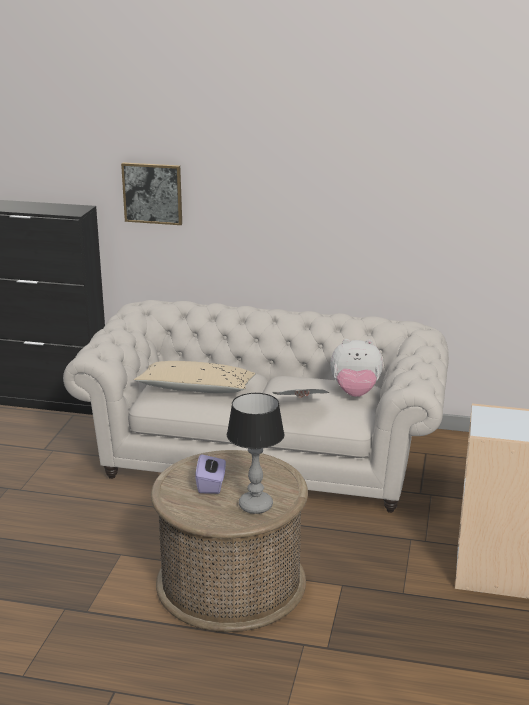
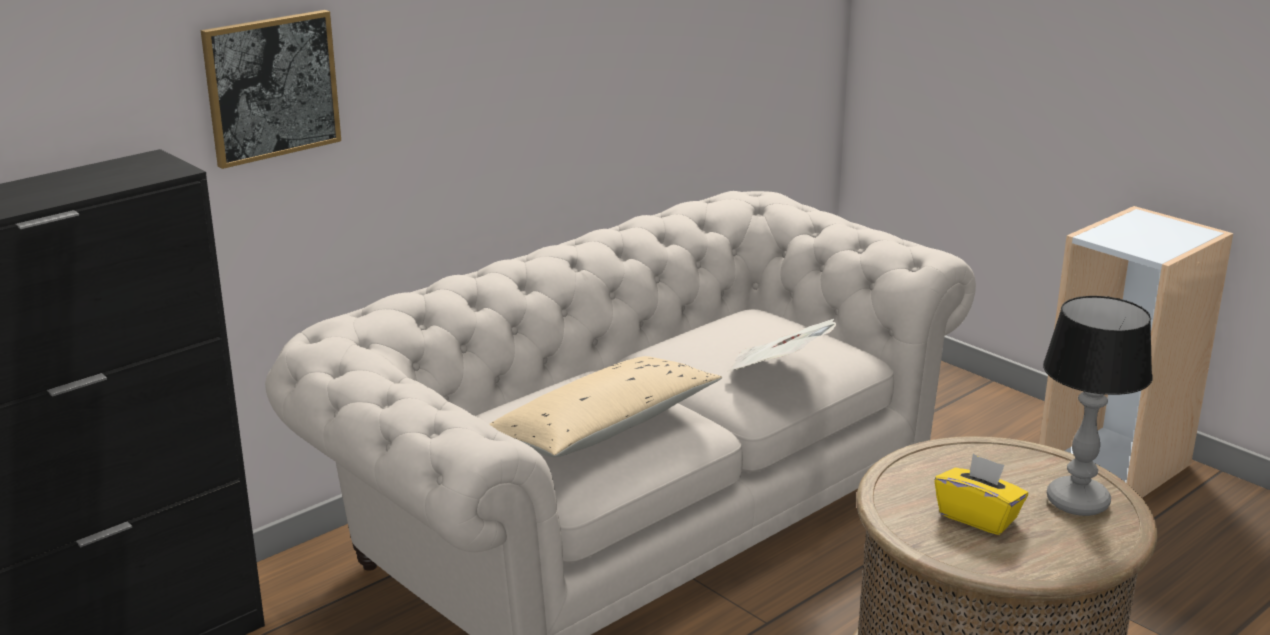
camera: 55 degrees left, 0 degrees up
(211, 485) = (978, 517): purple tissue box -> yellow tissue box
(355, 393) = (777, 324): plush toy -> none

